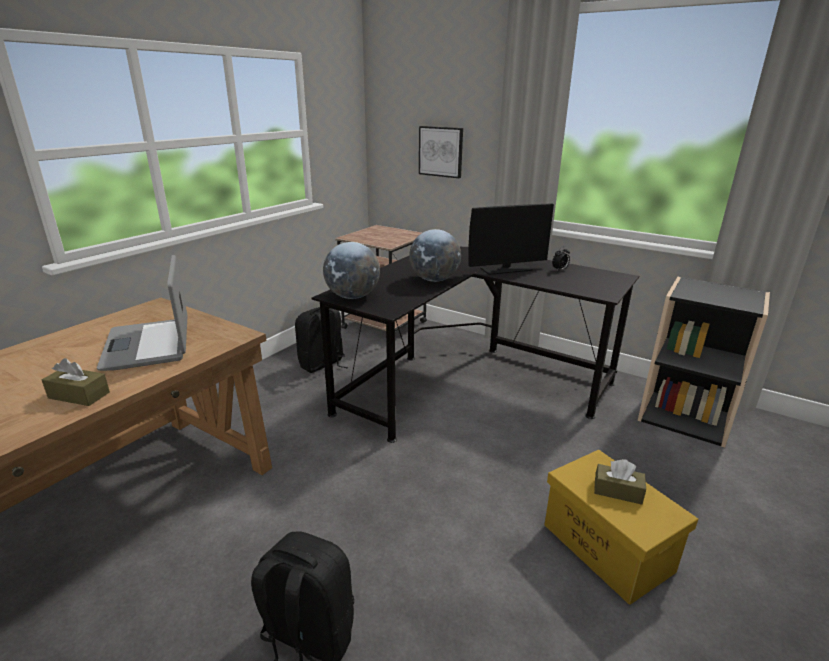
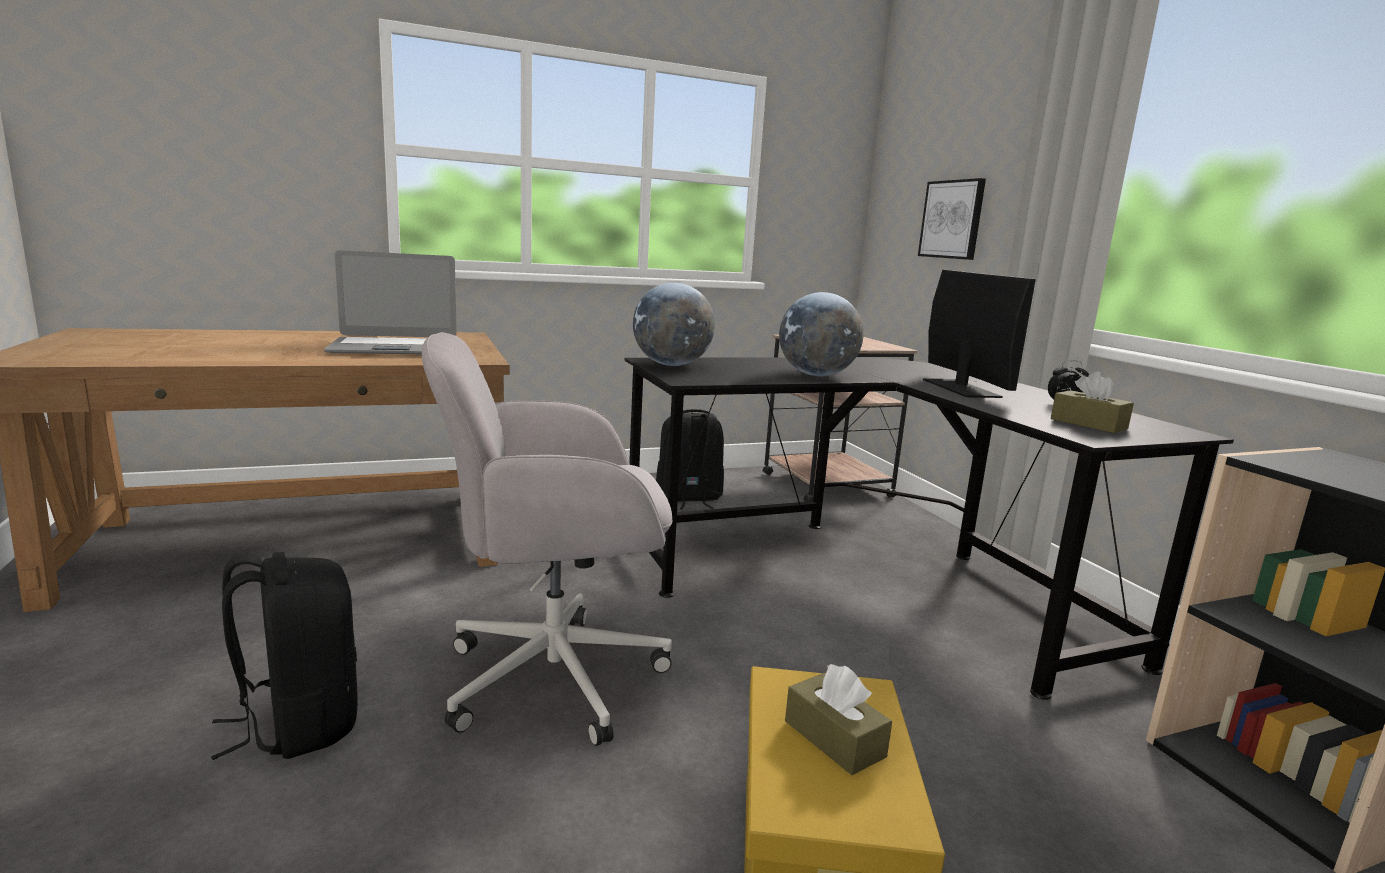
camera: 35 degrees right, 10 degrees down
(79, 395) = (271, 357): brown tissue box -> brown tissue box (1088, 424)
(149, 345) = (395, 349): laptop -> laptop turned 120 degrees counterclockwise
(401, 524) = (550, 678): none -> grey office chair
(506, 269) = (960, 388): monitor -> monitor turned 120 degrees counterclockwise

